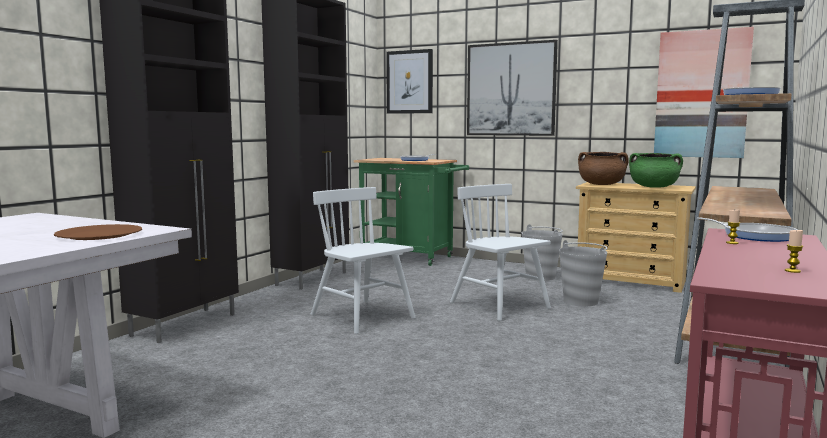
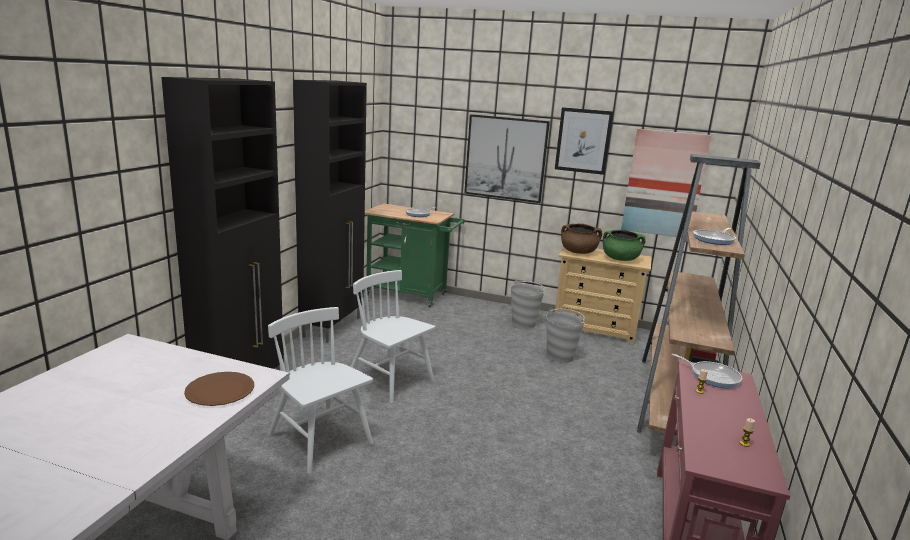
camera: 10 degrees left, 10 degrees up
(409, 82) = (413, 139): picture -> picture (583, 141)
(499, 306) = (498, 363): white chair -> white chair (320, 439)

